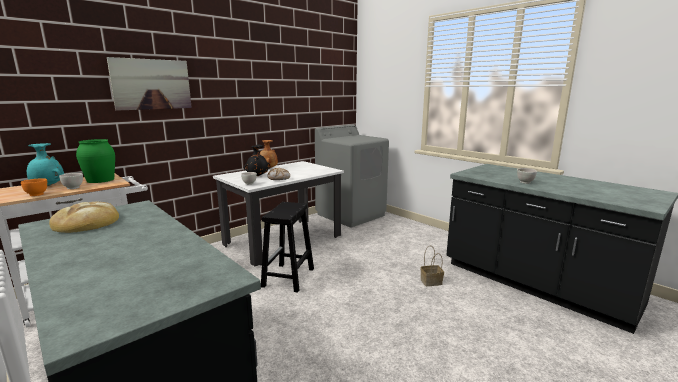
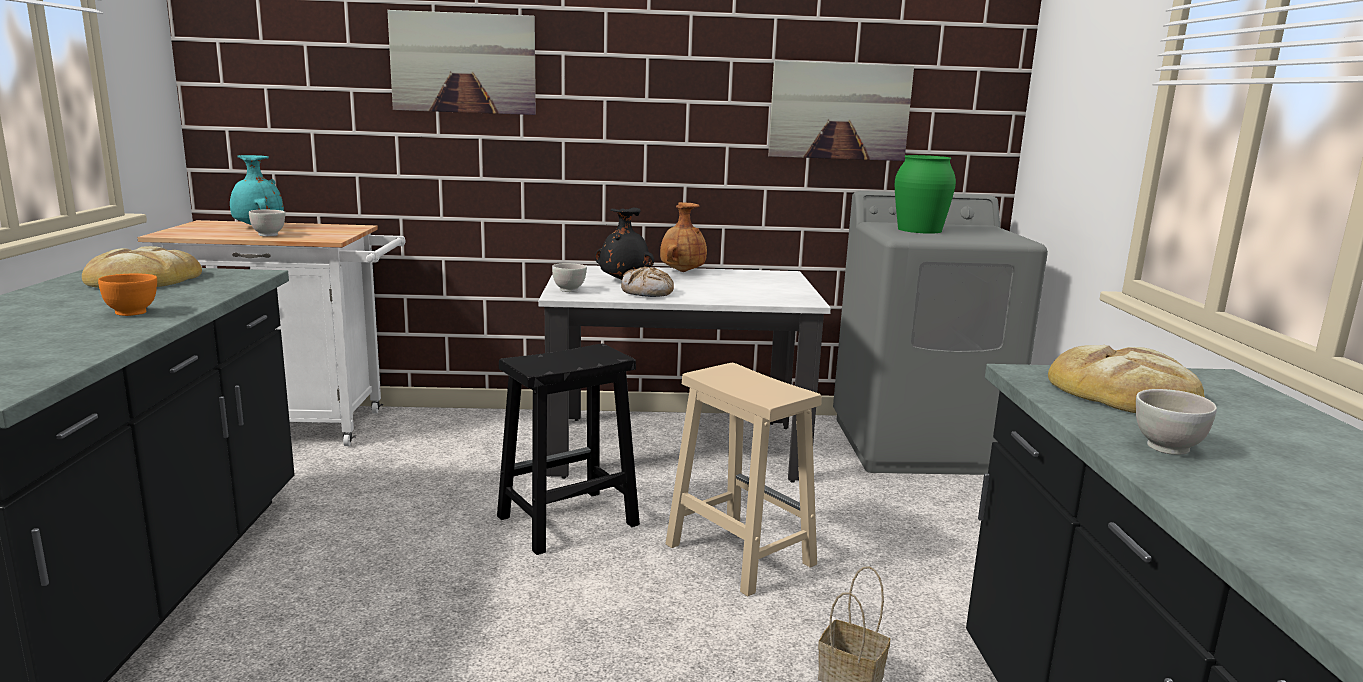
camera: 40 degrees right, 0 degrees up
(37, 194) = (213, 235): orange bowl -> orange bowl (132, 313)
(101, 180) = (329, 231): green vase -> green vase (920, 230)
(306, 98) = (839, 111): none -> picture
(355, 264) = (737, 553): none -> beige stool
(488, 173) = (1123, 392): none -> bread

